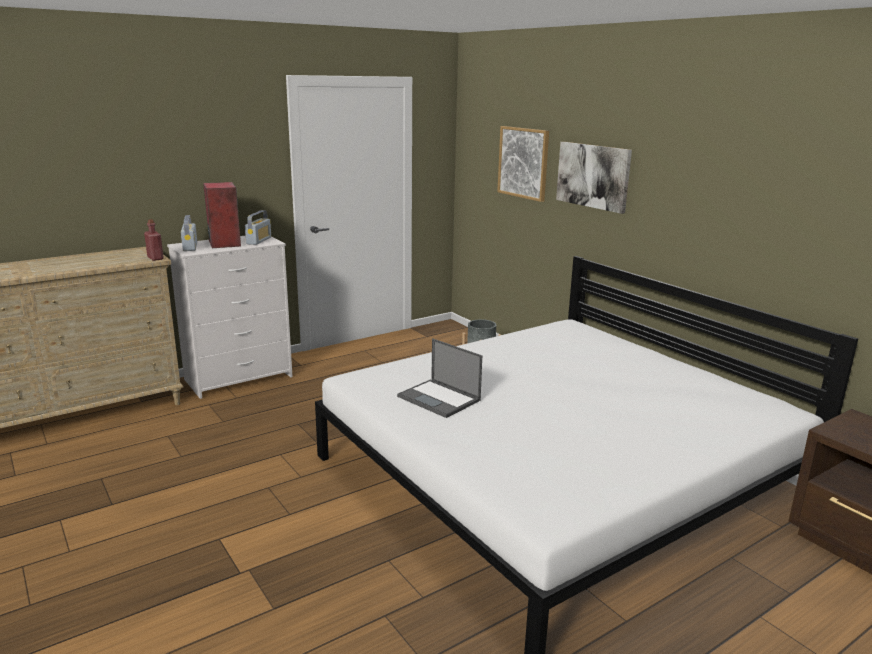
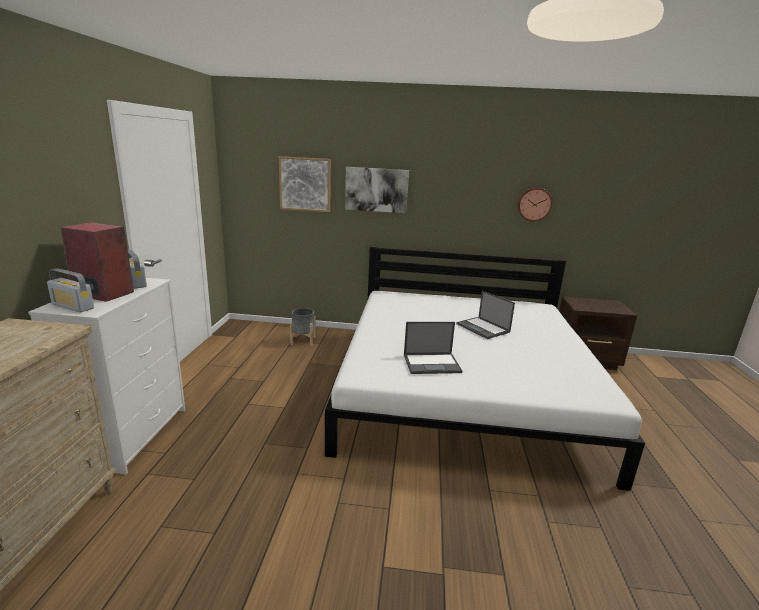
camera: 50 degrees left, 0 degrees up
(155, 258) = (65, 329): red bottle -> none
(593, 395) = (483, 328): none -> laptop
(812, 222) = (534, 204): none -> wall clock

